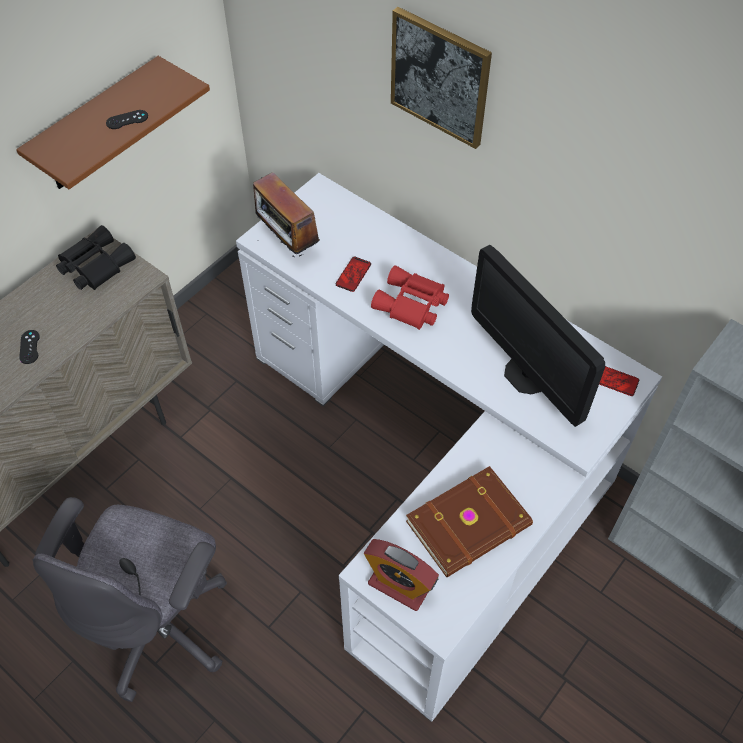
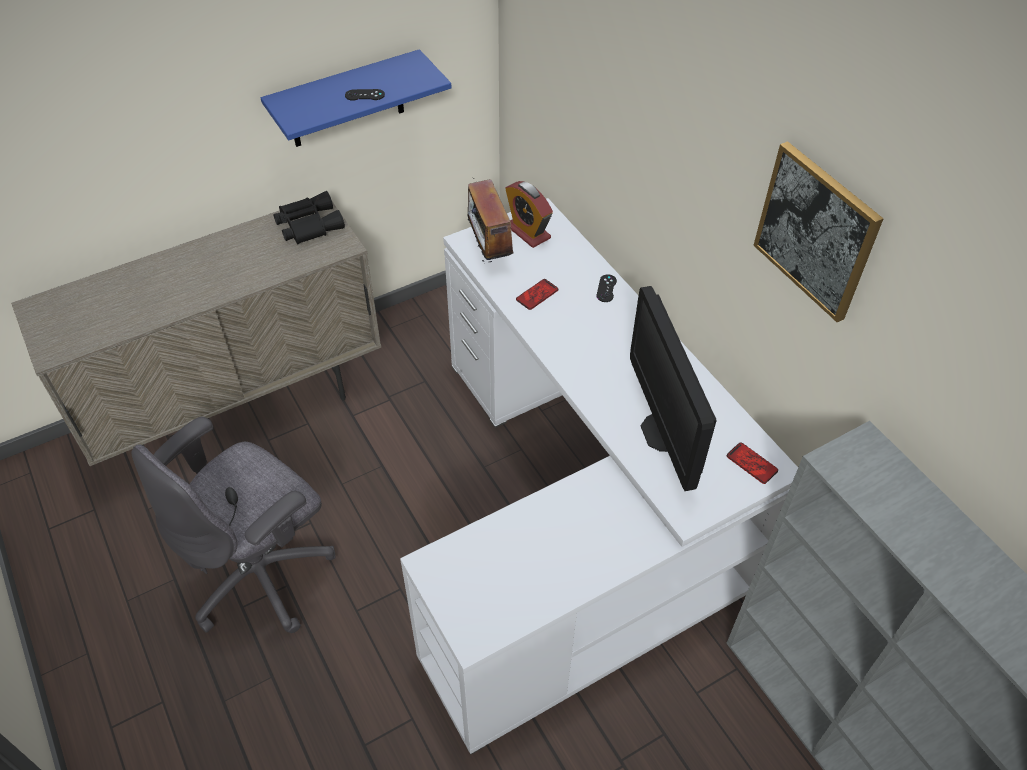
camera: 20 degrees right, 5 degrees down
(29, 347) = (221, 276): black game controller -> black game controller (606, 288)
(98, 127) = (346, 100): brown shelf -> blue shelf
(399, 585) = (452, 586): alarm clock -> alarm clock (528, 232)
(411, 305) = (579, 337): red binoculars -> none
(440, 77) = (651, 114): picture -> picture (816, 231)
(470, 525) = (546, 554): brown book -> none

